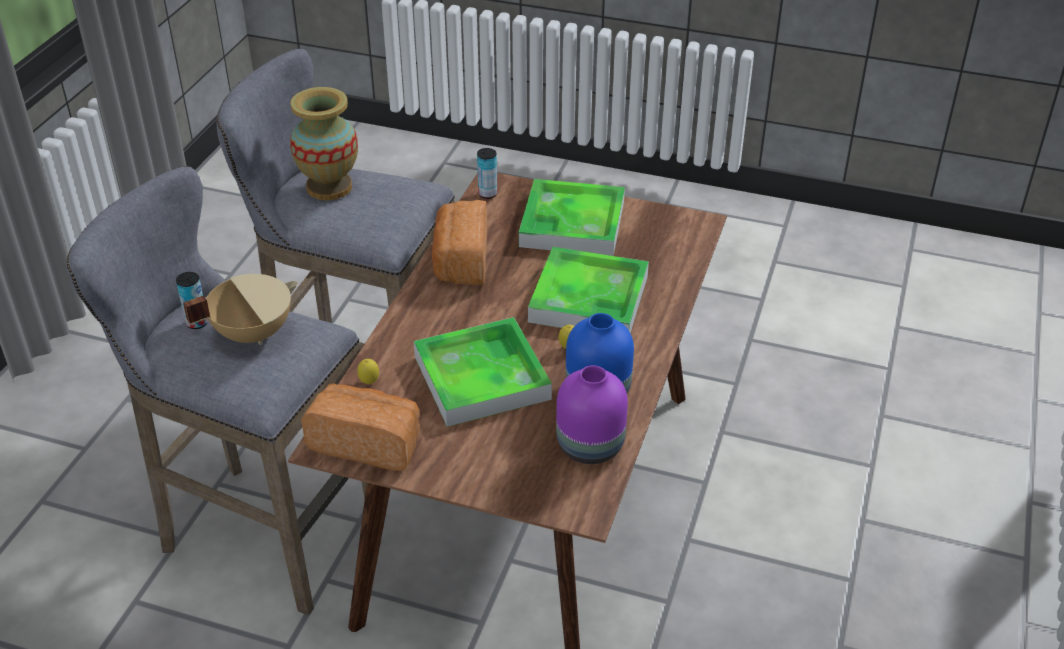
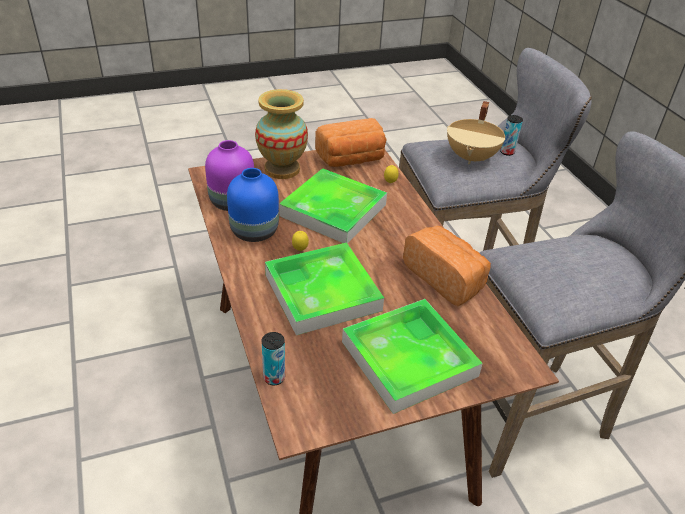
camera: 140 degrees right, 0 degrees up
(329, 187) = (600, 262): vase -> vase (282, 169)
(487, 194) = (513, 353): can -> can (274, 377)

